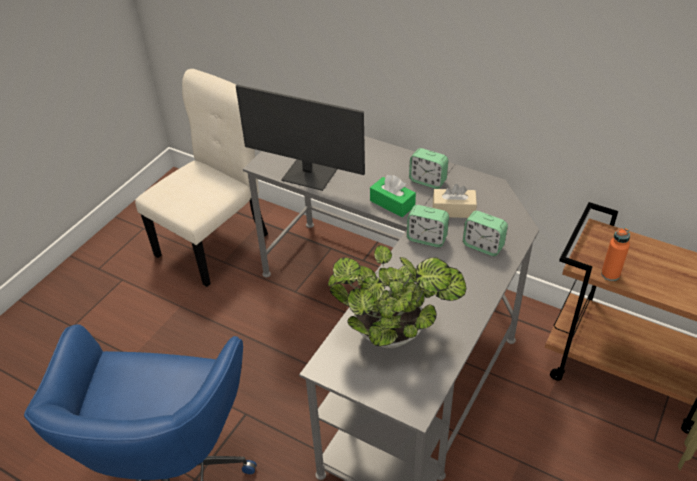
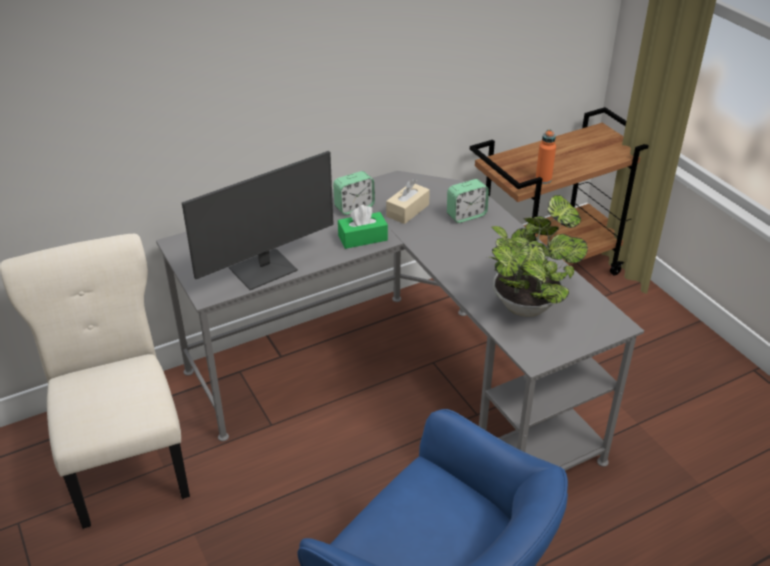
camera: 60 degrees left, 5 degrees down
(427, 238) = (428, 239): alarm clock -> none

